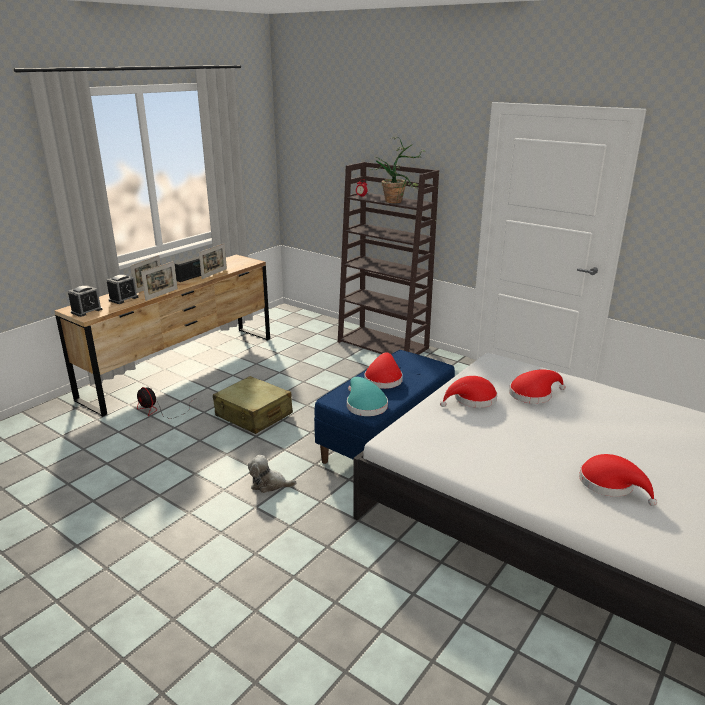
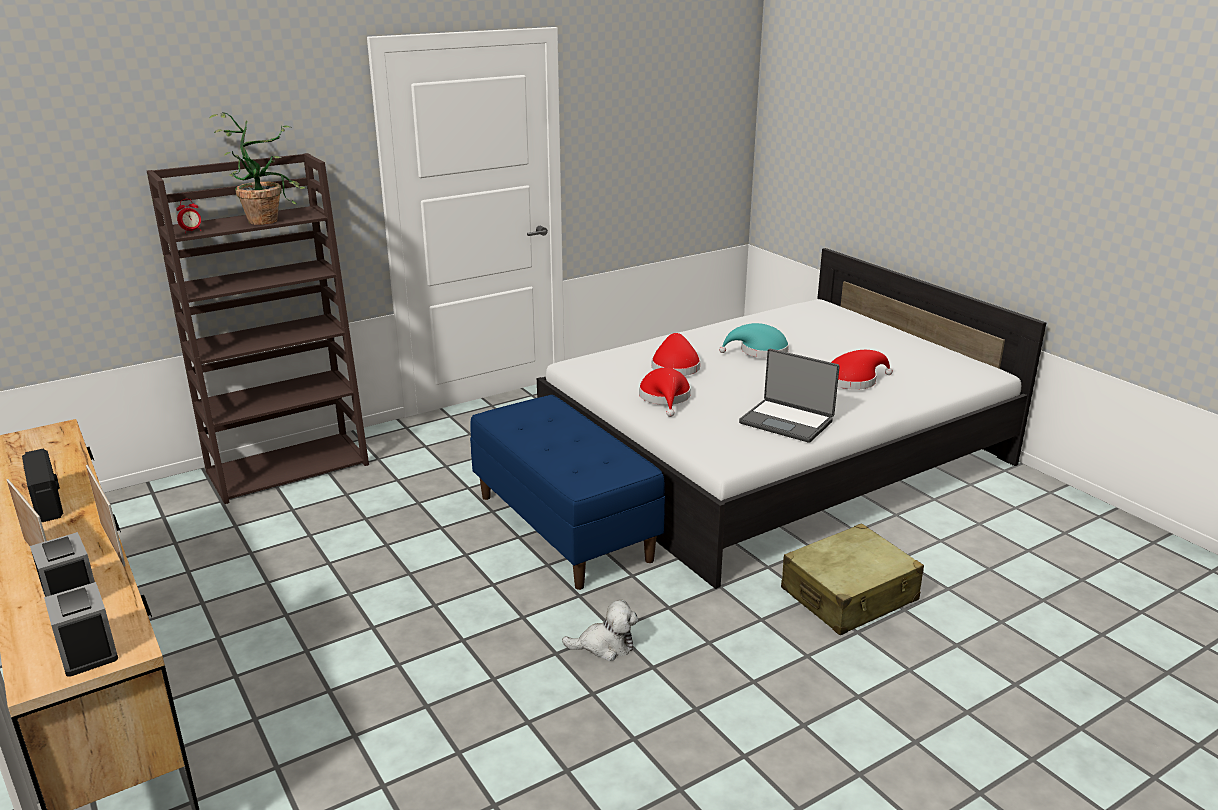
camera: 70 degrees left, 0 degrees up
(160, 410) = (268, 751): fan -> none
(214, 273) = (67, 475): picture frame -> none
(254, 415) = (393, 632): beige suitcase -> beige suitcase (849, 595)
(269, 484) = (605, 646): plush toy -> plush toy turned 120 degrees counterclockwise
(365, 405) = (613, 468): turquoise hat -> turquoise hat (759, 351)
(383, 379) = (551, 443): red hat -> none
(481, 457) = (787, 421): none -> laptop

